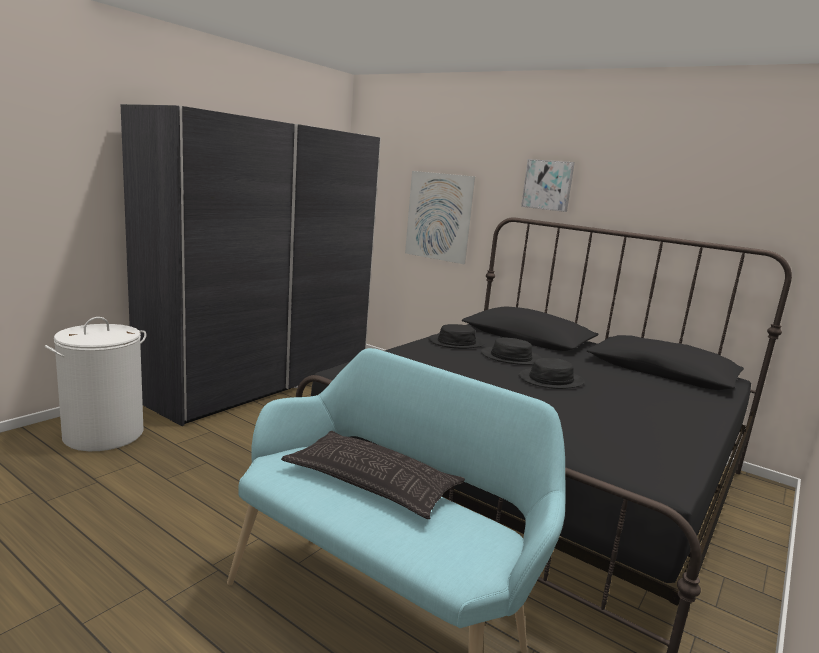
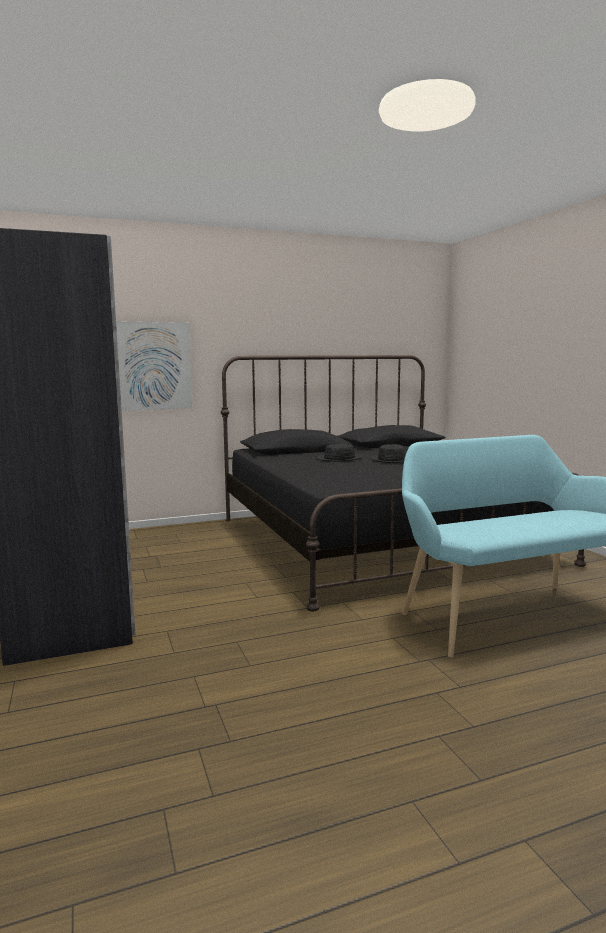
camera: 55 degrees left, 5 degrees down
(104, 434) = (89, 692): white laundry basket -> none
(372, 483) = (498, 520): pillow -> none
(456, 342) = (291, 462): black hat -> none
(548, 185) = (259, 325): picture -> none

